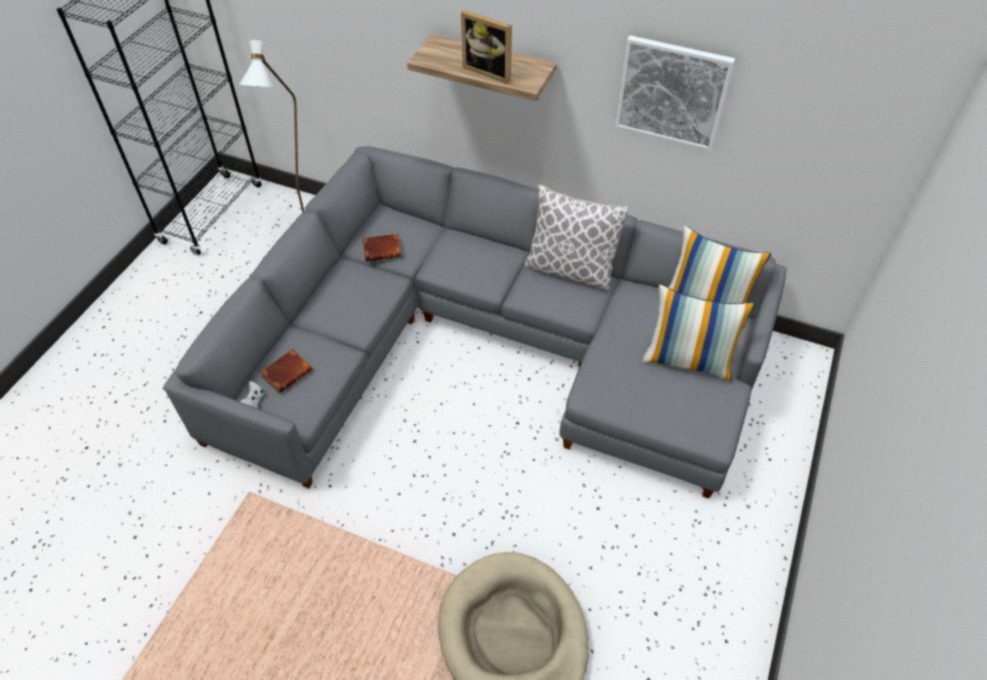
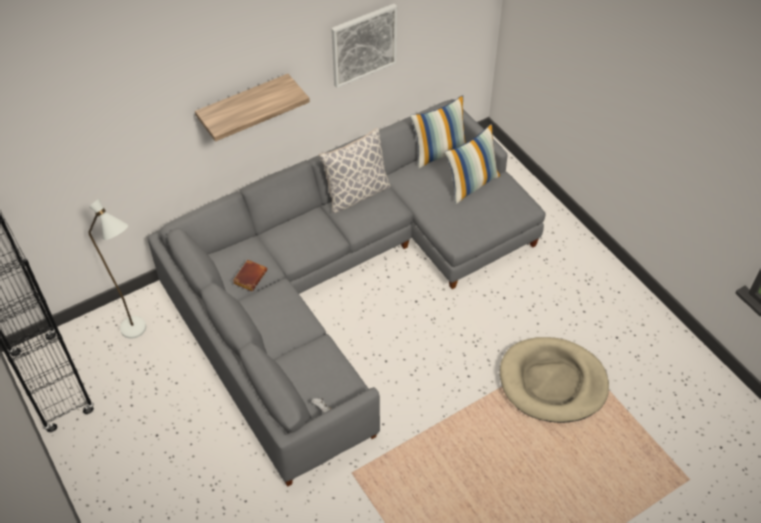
camera: 55 degrees left, 0 degrees up
(287, 372) = (314, 380): brown book -> none
(490, 71) = (265, 105): picture frame -> none

